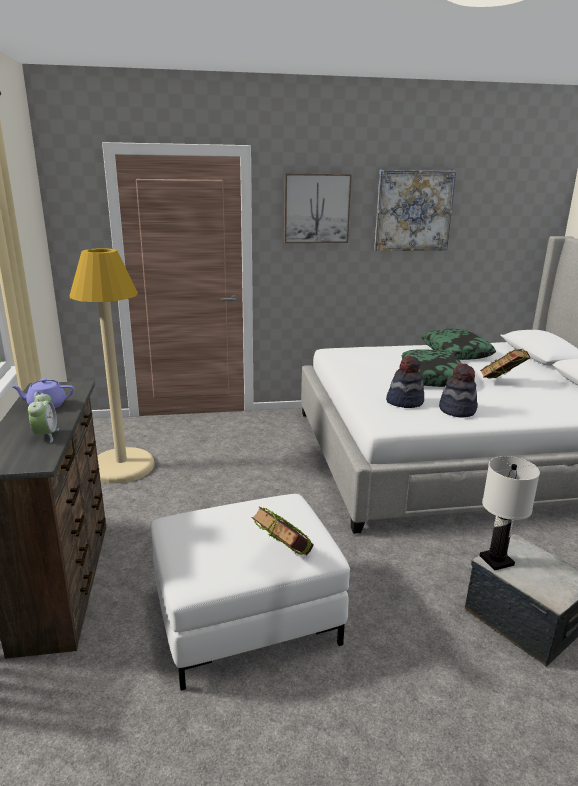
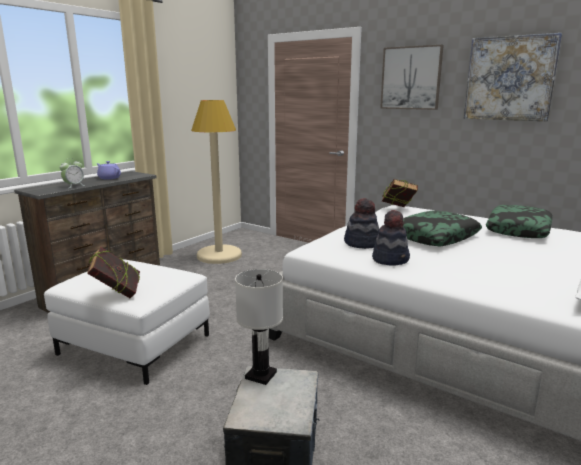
camera: 45 degrees right, 5 degrees down
(502, 383) = (498, 257): book -> book (398, 209)

